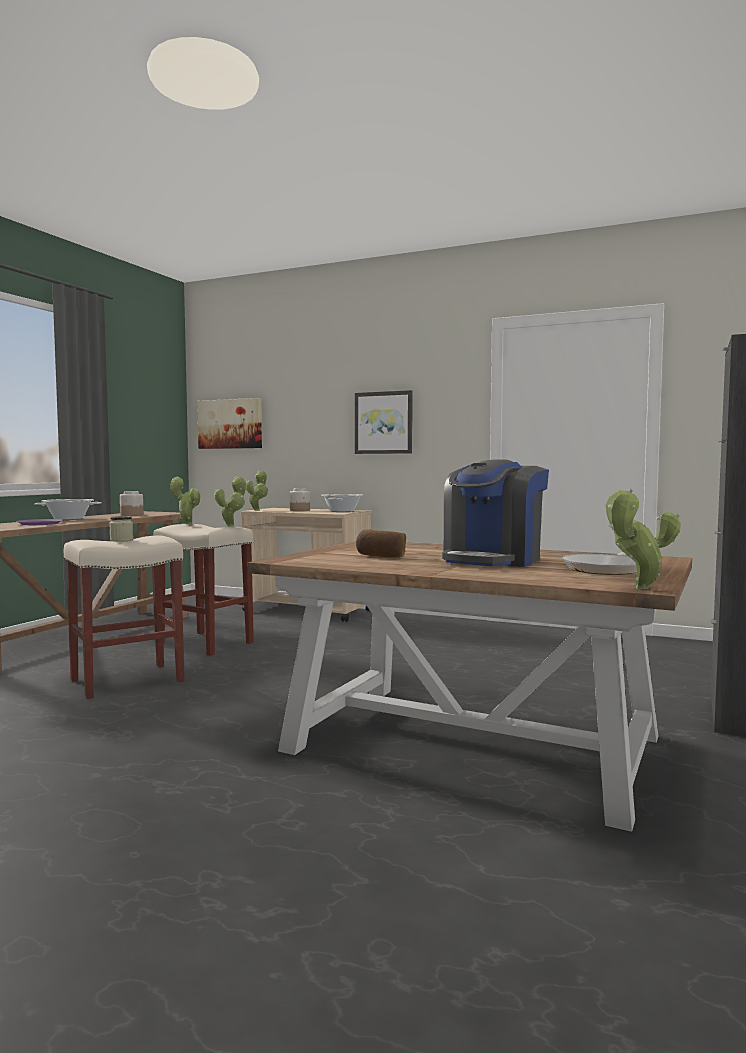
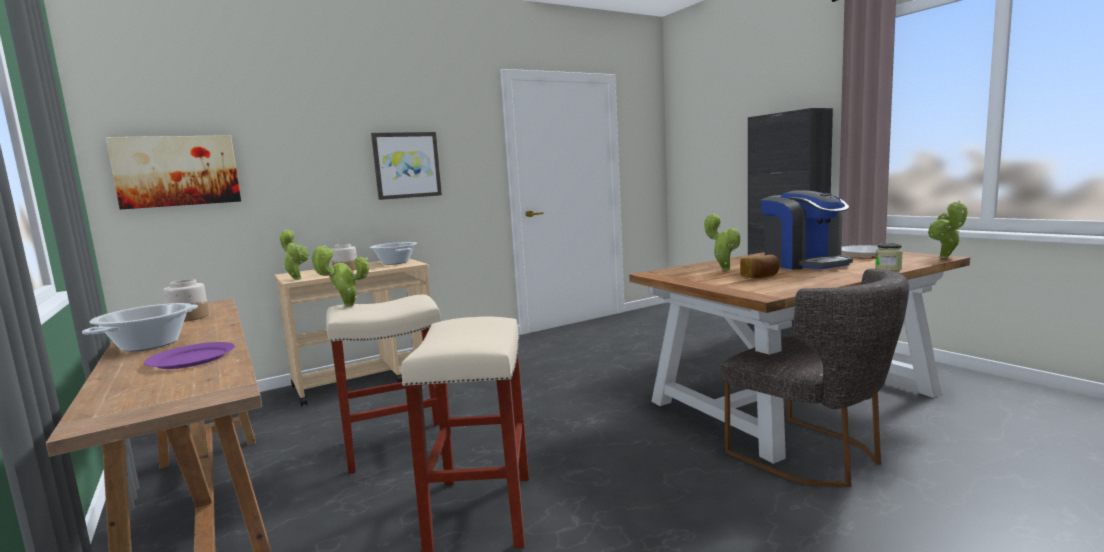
camera: 55 degrees left, 5 degrees up
(121, 540) = (466, 333): jar -> jar (888, 269)
(232, 526) = (419, 294): potted plant -> potted plant (723, 269)
(312, 766) = (814, 456): none -> grey chair

